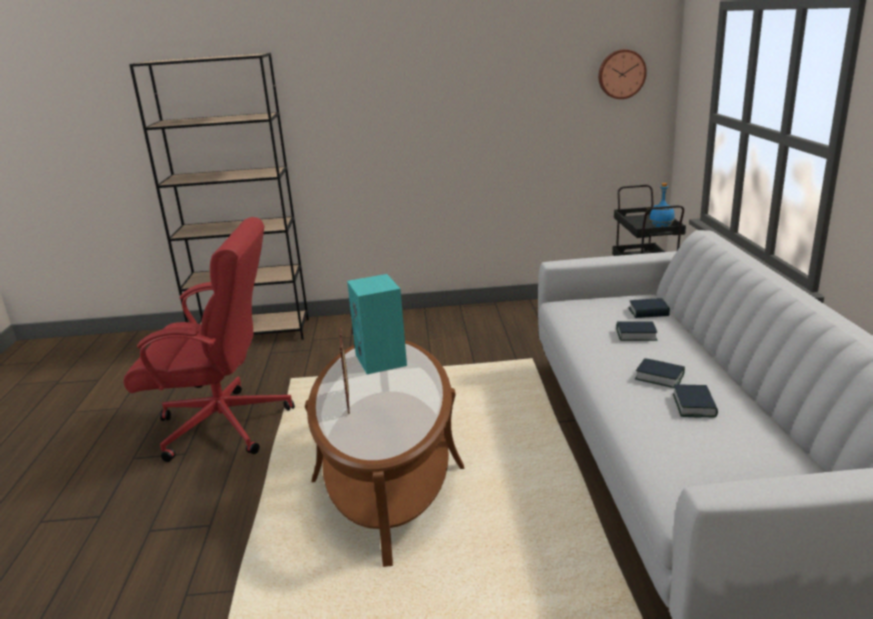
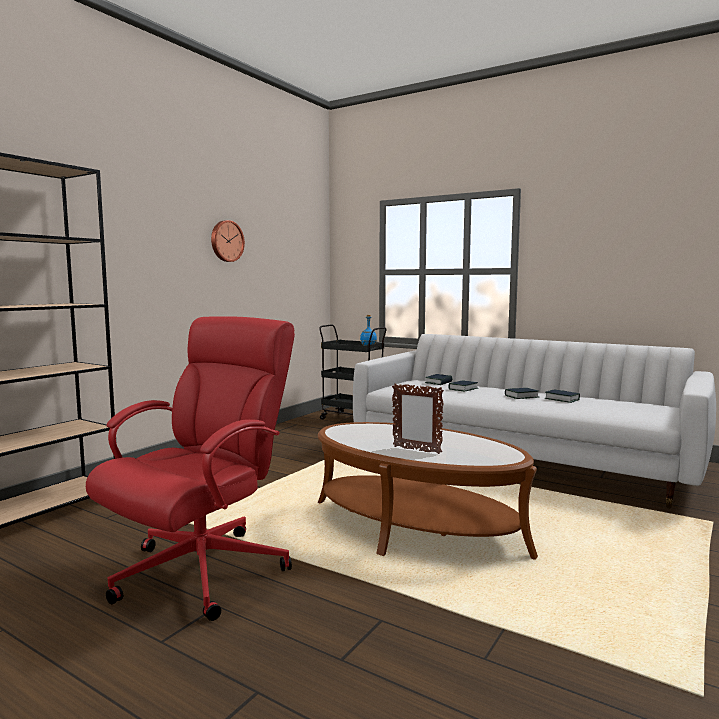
camera: 55 degrees left, 15 degrees down
(382, 360) = (368, 432): turquoise speaker -> none
(621, 74) = (305, 246): wall clock -> wall clock (226, 241)

